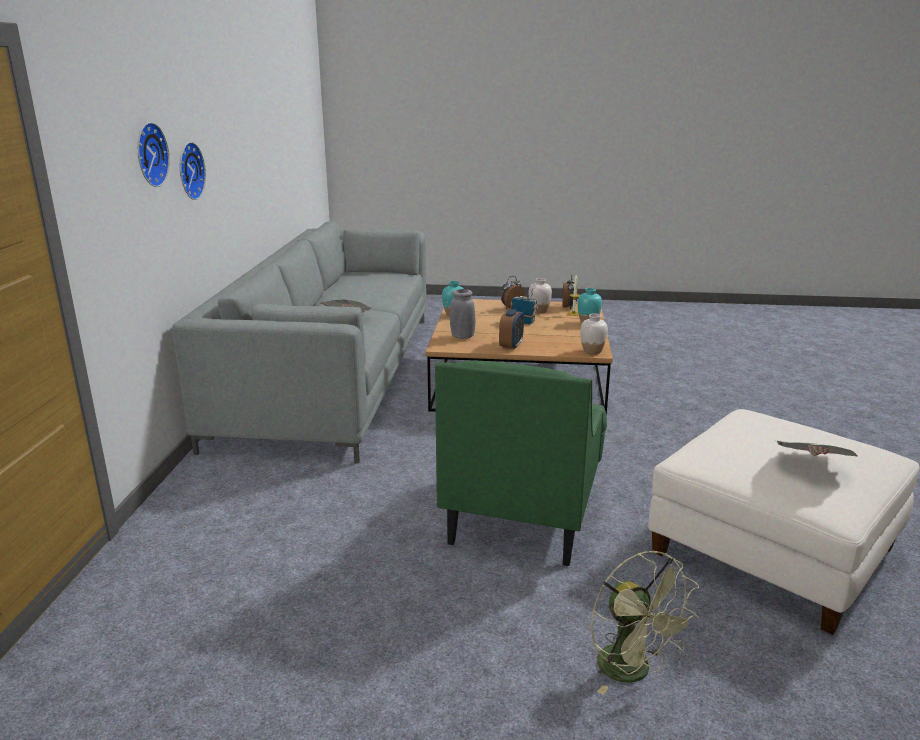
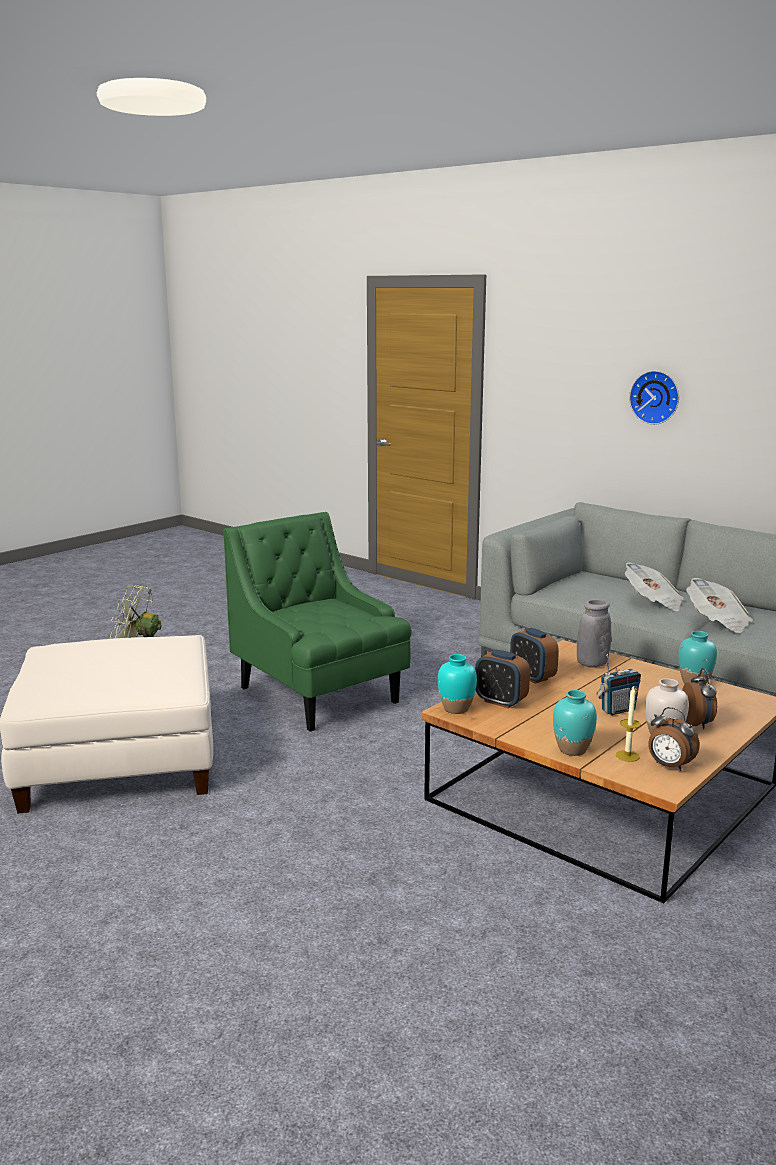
camera: 125 degrees right, 5 degrees down
(148, 154) = (594, 370): wall clock -> none
(562, 345) = (500, 702): none -> alarm clock
(592, 351) = (456, 709): white vase -> turquoise vase
(812, 467) = (86, 660): newspaper -> newspaper (717, 622)

